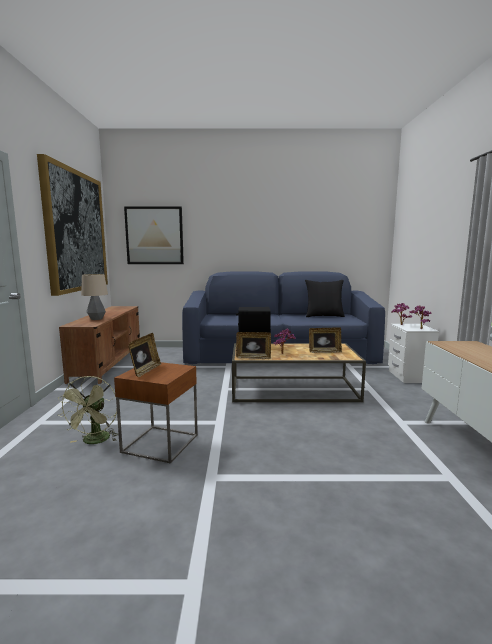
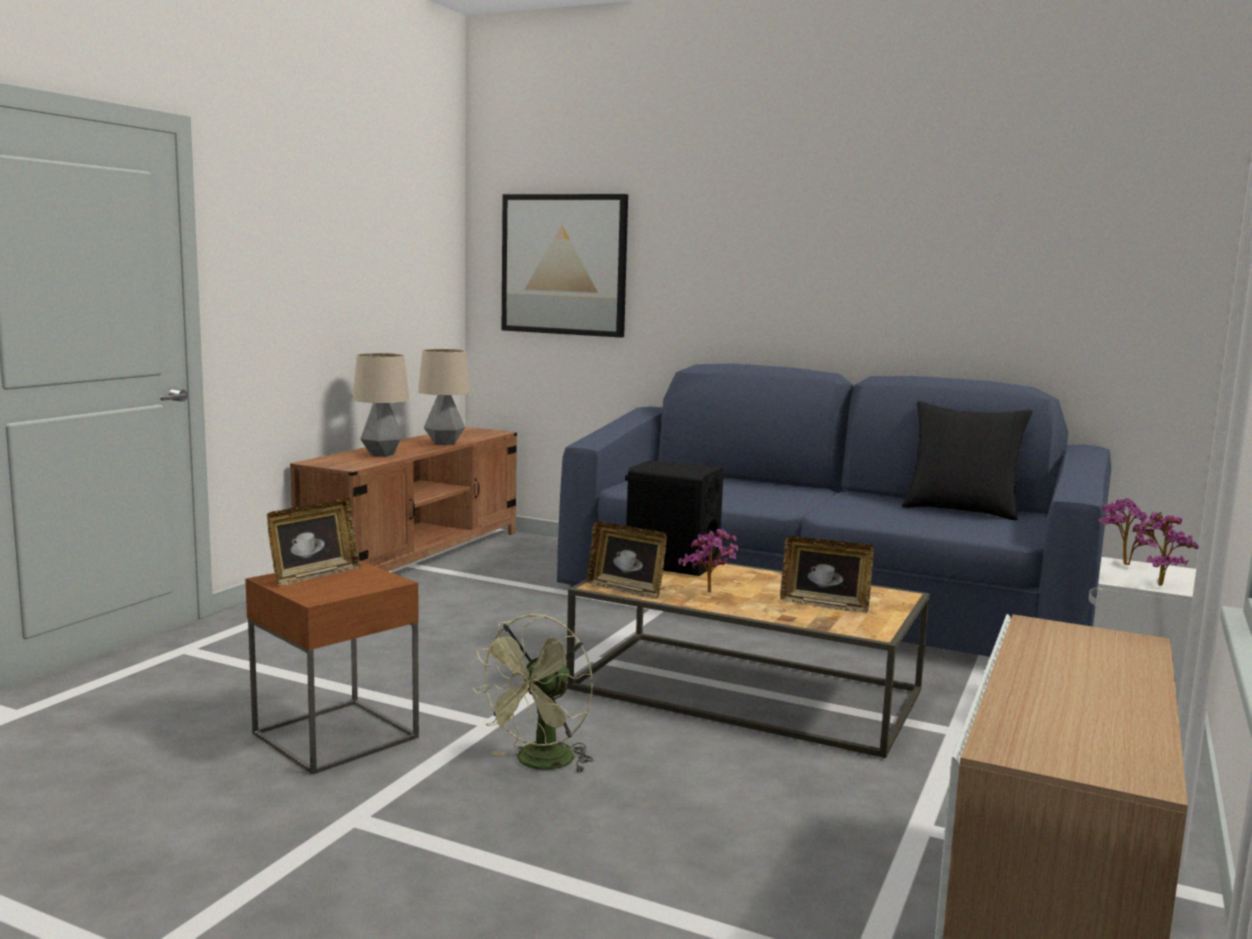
camera: 25 degrees right, 0 degrees up
(76, 231) = (364, 257): picture -> none
(94, 441) = (233, 704): green fan -> green fan (539, 764)
(116, 312) = (444, 443): none -> table lamp

